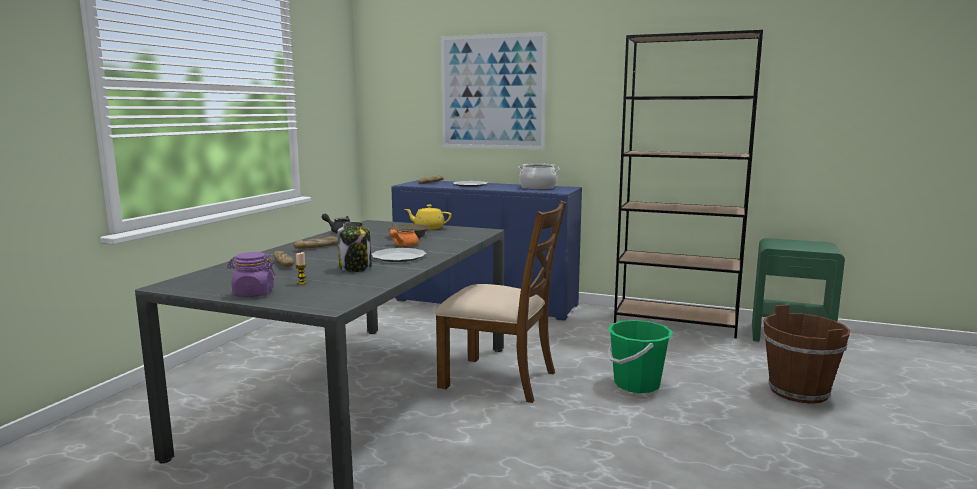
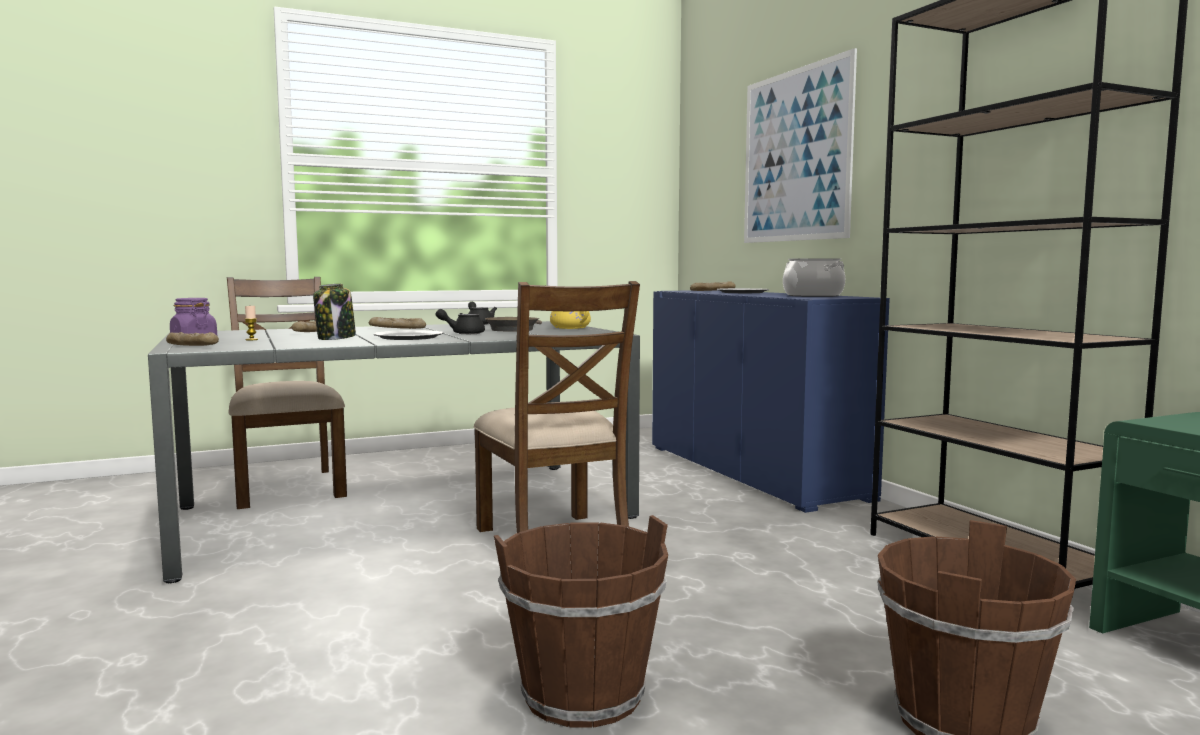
camera: 45 degrees right, 5 degrees down
(208, 410) = (288, 487): none -> brown chair
(310, 300) = (192, 346): none -> bread
(403, 246) = (463, 333): orange teapot -> black teapot
(636, 384) = (698, 604): green bucket -> none
(700, 443) = (583, 696): none -> brown bucket

